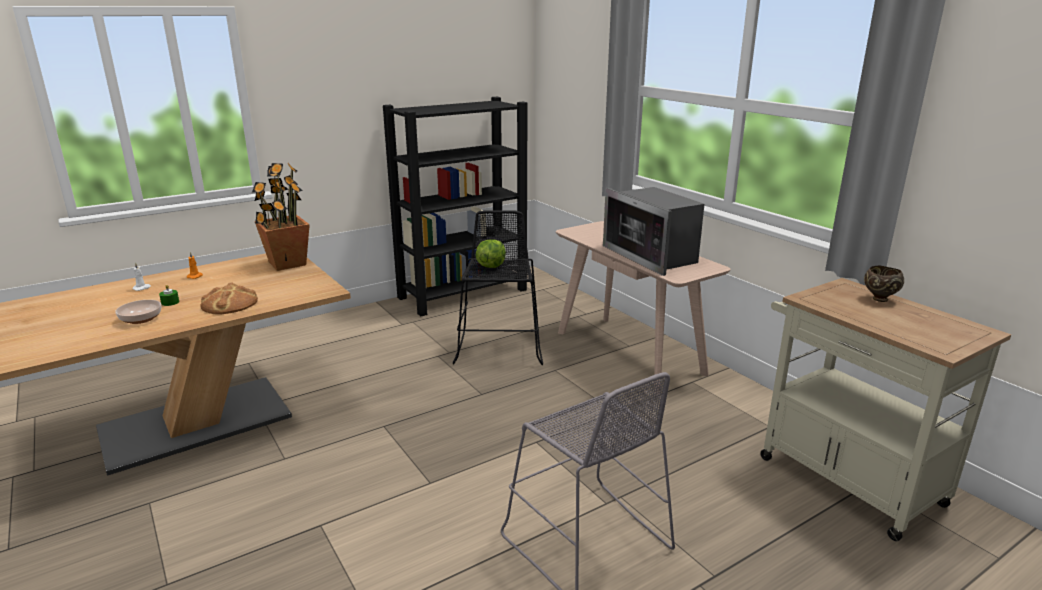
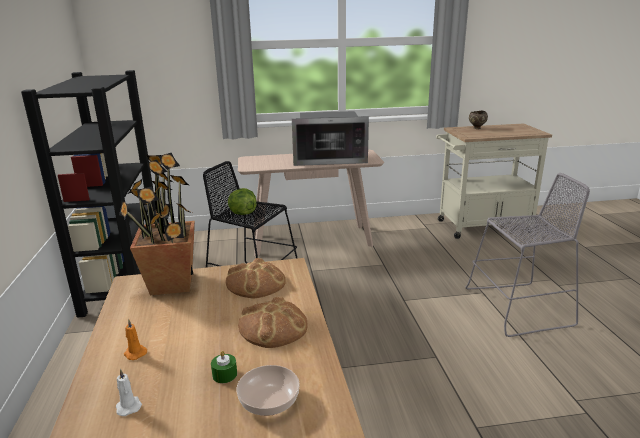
camera: 65 degrees left, 0 degrees up
(296, 286) = (256, 282): none -> bread

